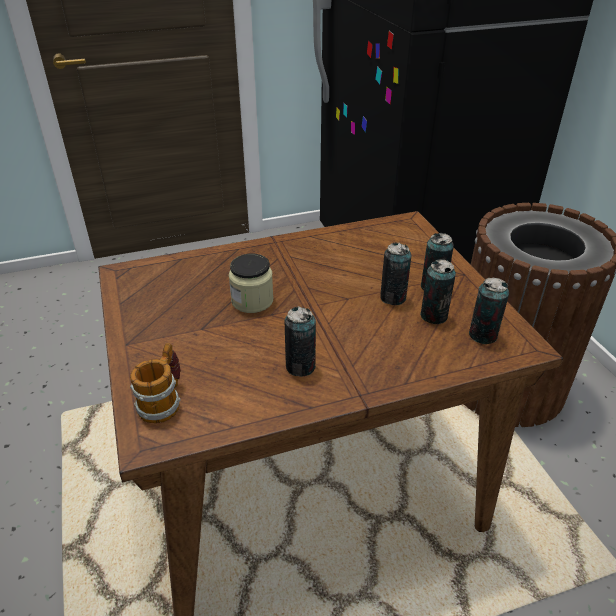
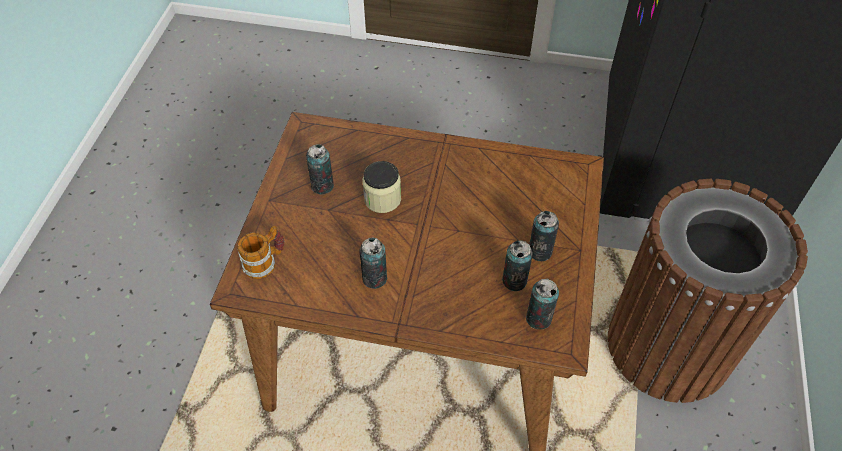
camera: 30 degrees right, 15 degrees up
(393, 298) = (496, 247): can -> can (322, 186)

